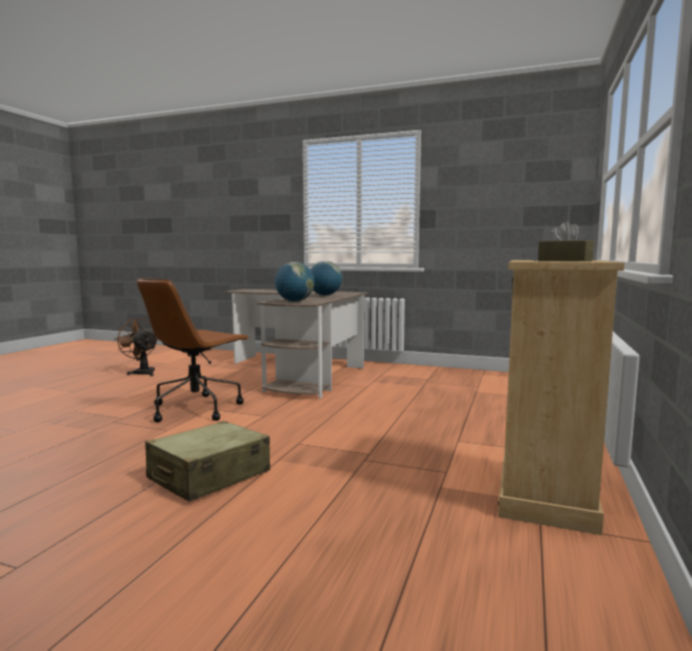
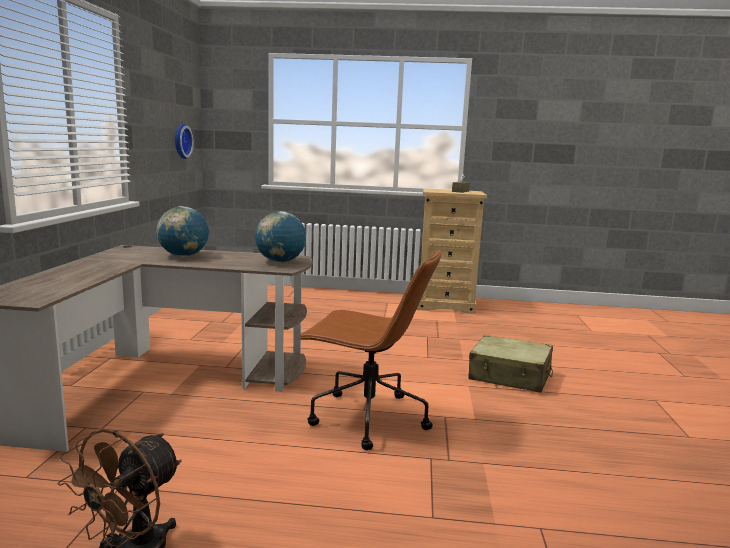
camera: 105 degrees left, 5 degrees up
(527, 218) = (181, 141): none -> wall clock

